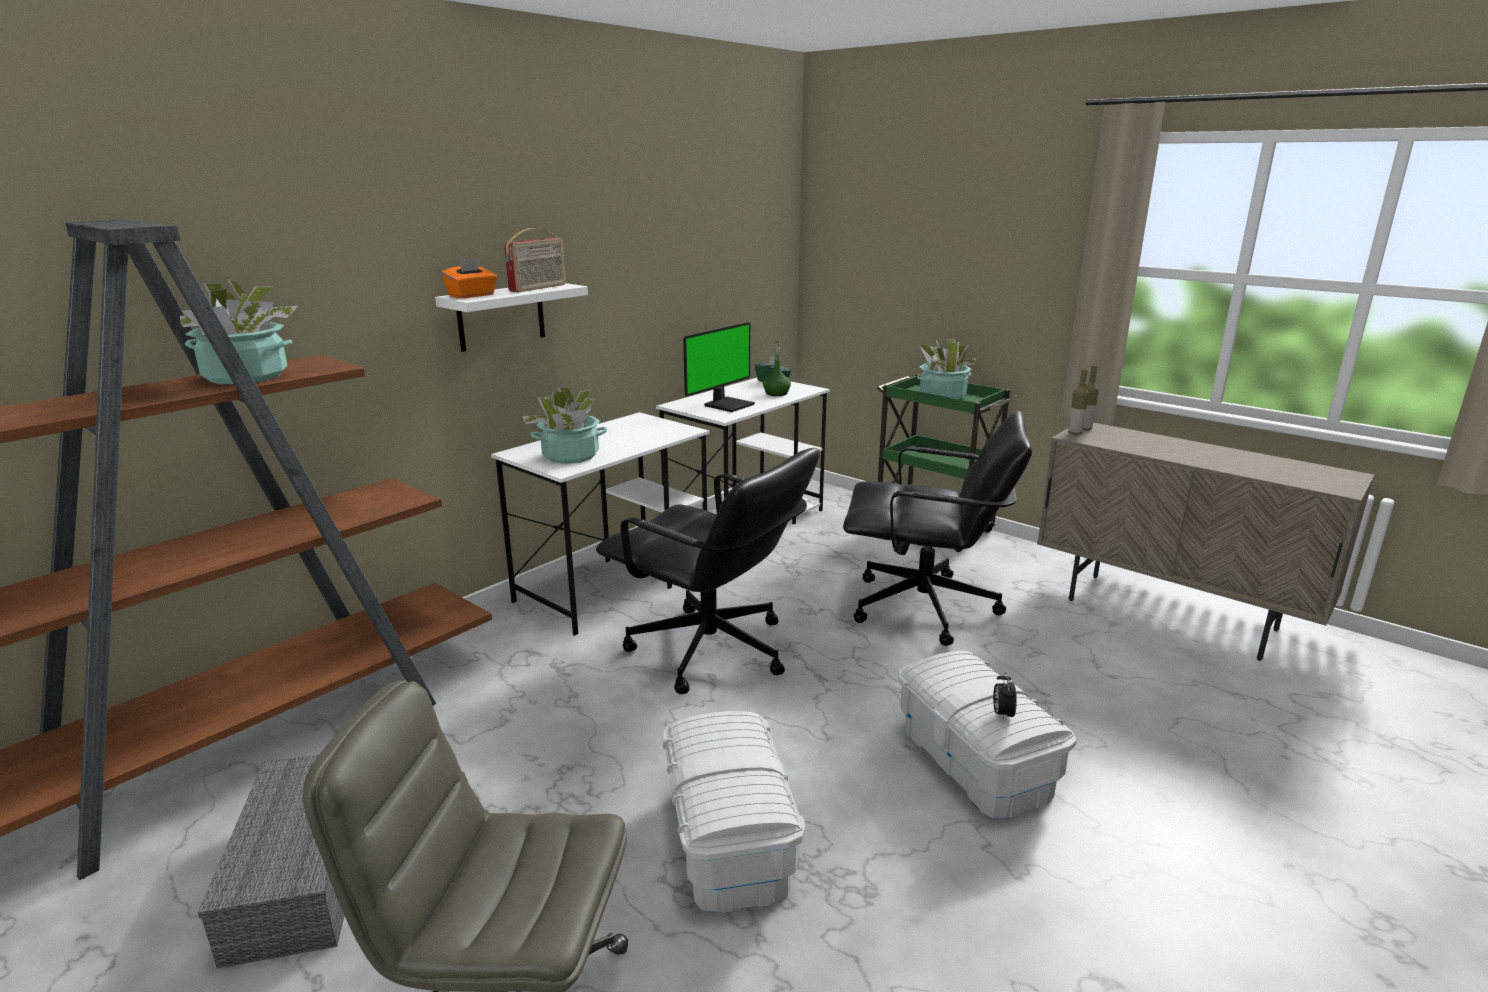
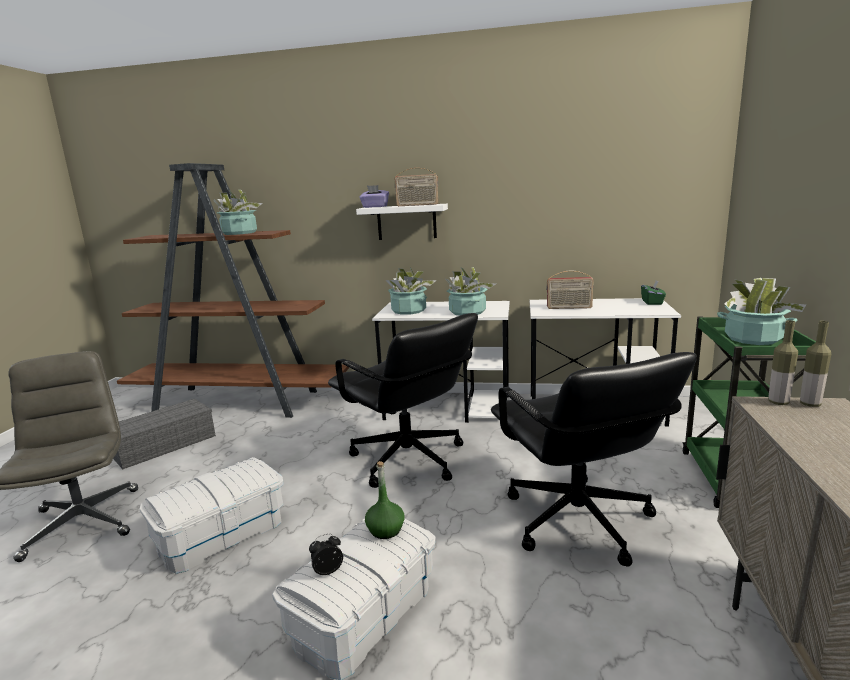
camera: 60 degrees right, 5 degrees down
(472, 295) = (375, 207): orange tissue box -> purple tissue box
(647, 437) = (467, 312): none -> potted plant
(711, 651) = (408, 460): black office chair -> black office chair turned 45 degrees counterclockwise
(728, 405) = (569, 308): monitor -> radio
(776, 393) = (626, 309): green bottle -> green bottle (386, 530)

